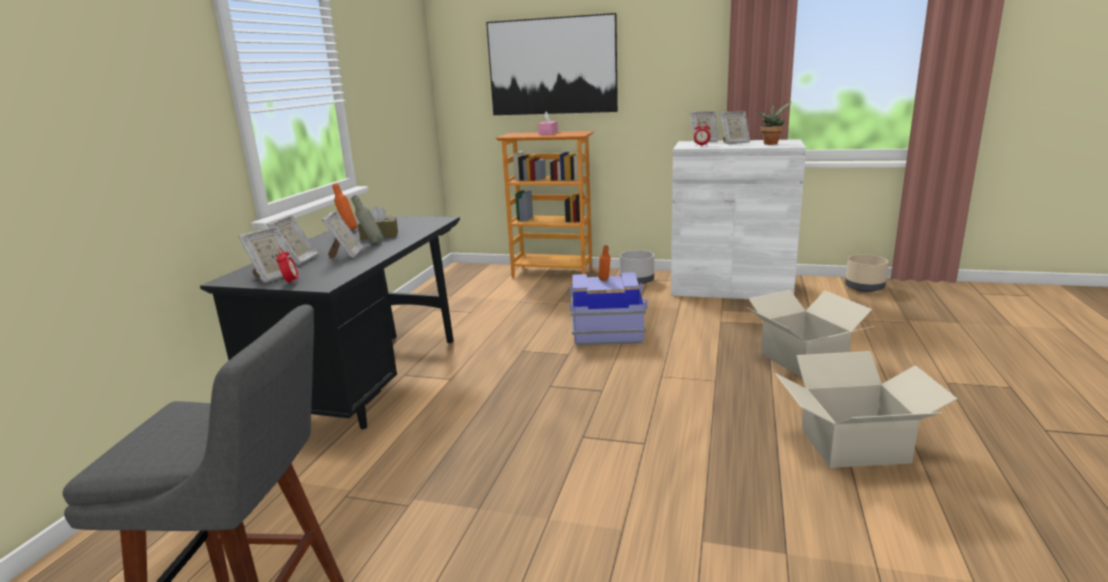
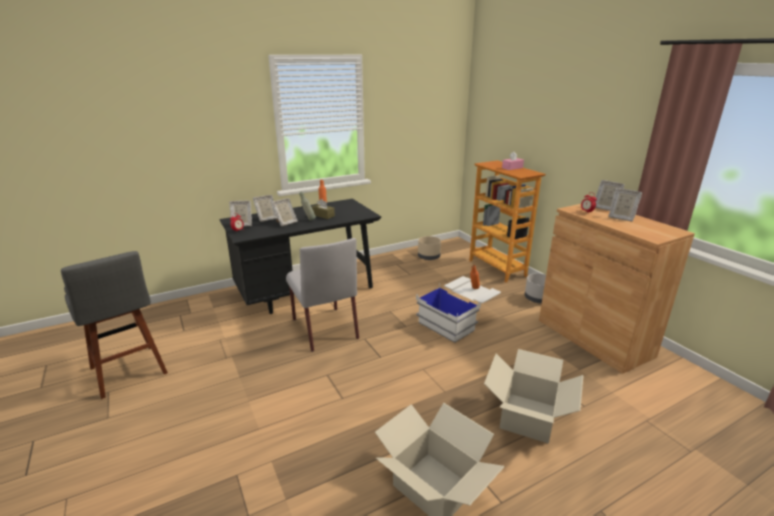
camera: 45 degrees right, 5 degrees up
(479, 402) = (324, 328): none -> grey chair
(552, 66) = (530, 117): picture -> none
(606, 326) = (458, 320): blue storage box -> white storage box
(731, 288) = (594, 337): white cabinet -> brown cabinet
(771, 143) = (646, 229): potted plant -> none
(864, 288) = (720, 400): beige planter -> beige planter (428, 257)

